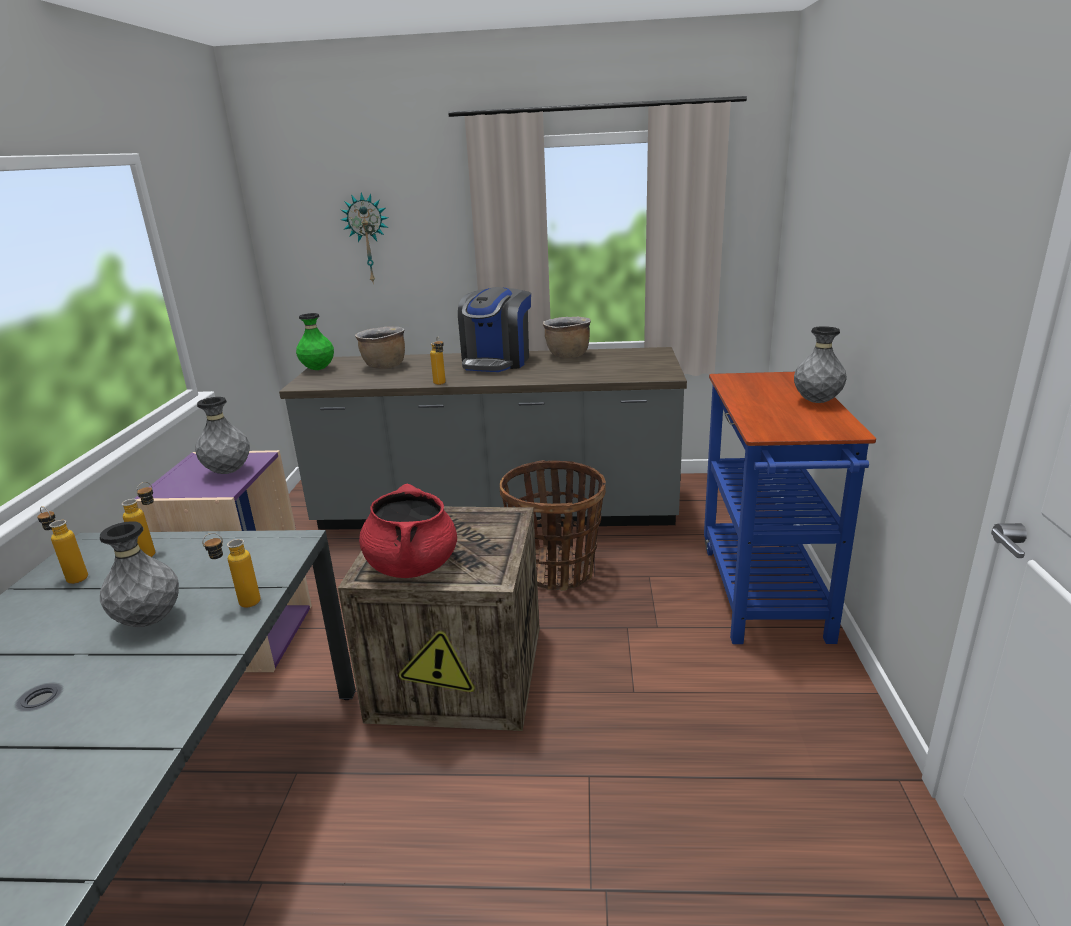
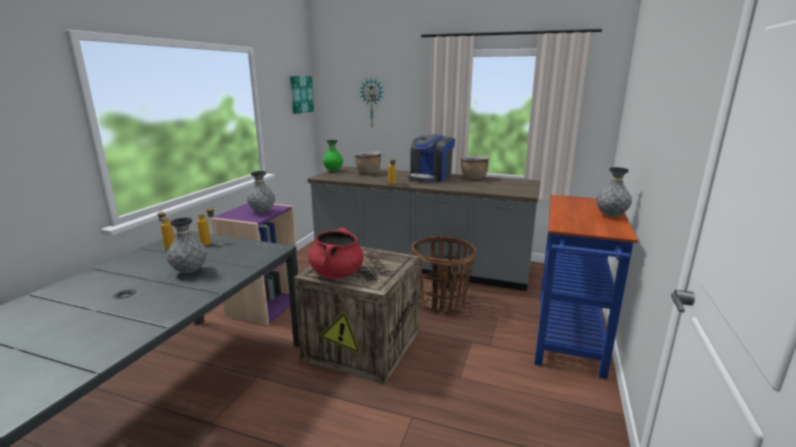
camera: 15 degrees right, 5 degrees down
(230, 233) = (300, 94): none -> picture
(240, 604) = (234, 272): bottle -> none

